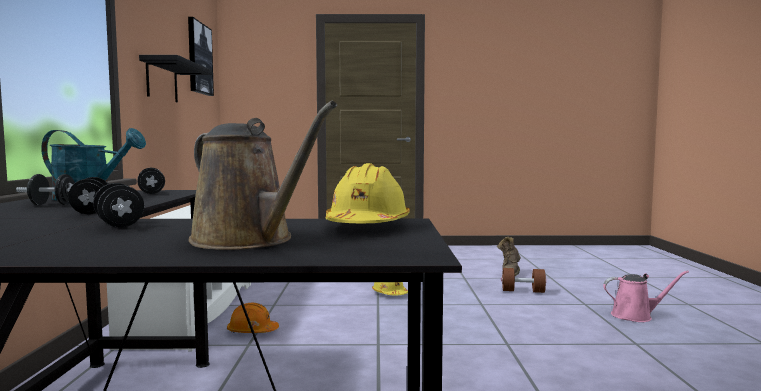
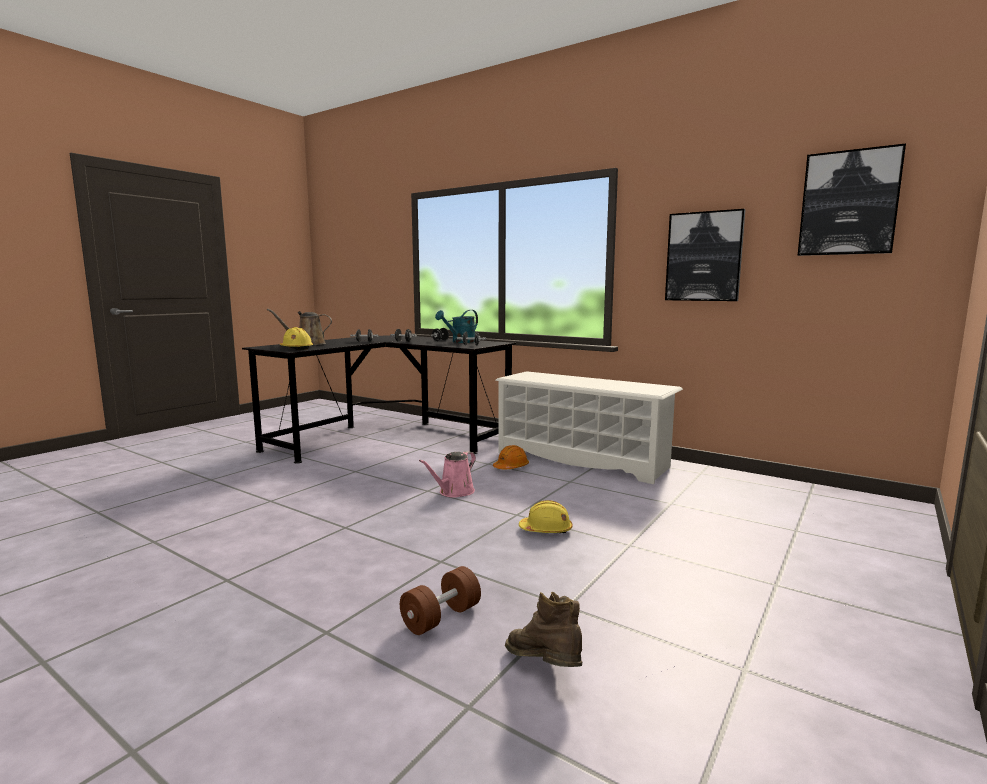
camera: 125 degrees right, 5 degrees up
(162, 81) = (704, 256): black shelf -> picture
(635, 316) = (237, 638): pink watering can -> pink watering can (454, 492)

